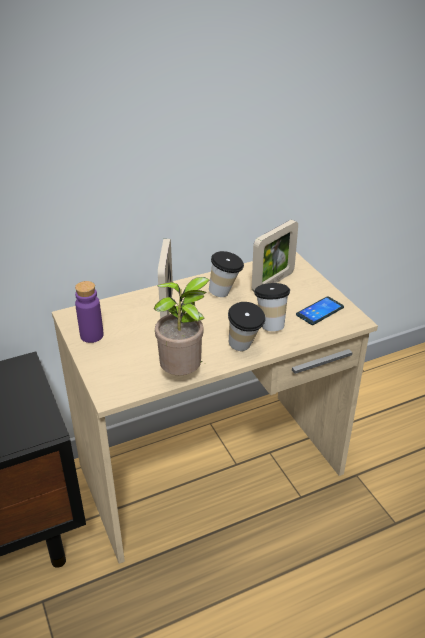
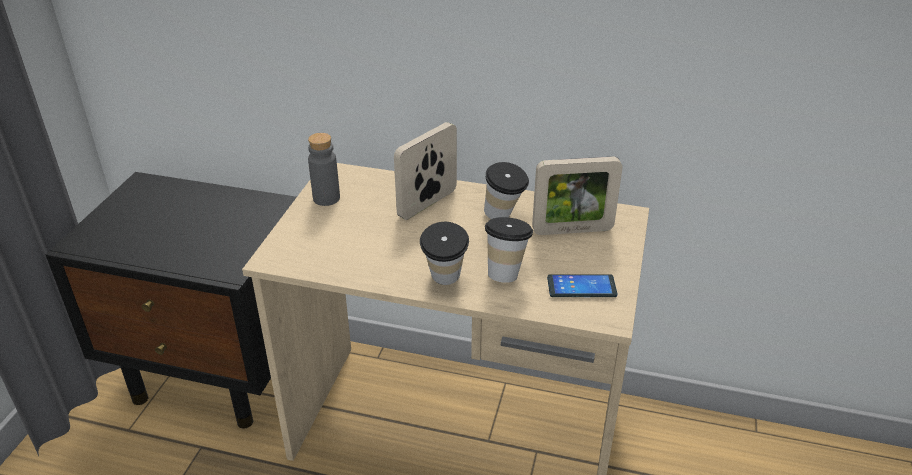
camera: 40 degrees right, 0 degrees up
(92, 335) = (326, 198): purple bottle -> grey bottle
(184, 374) = (354, 276): potted plant -> none

